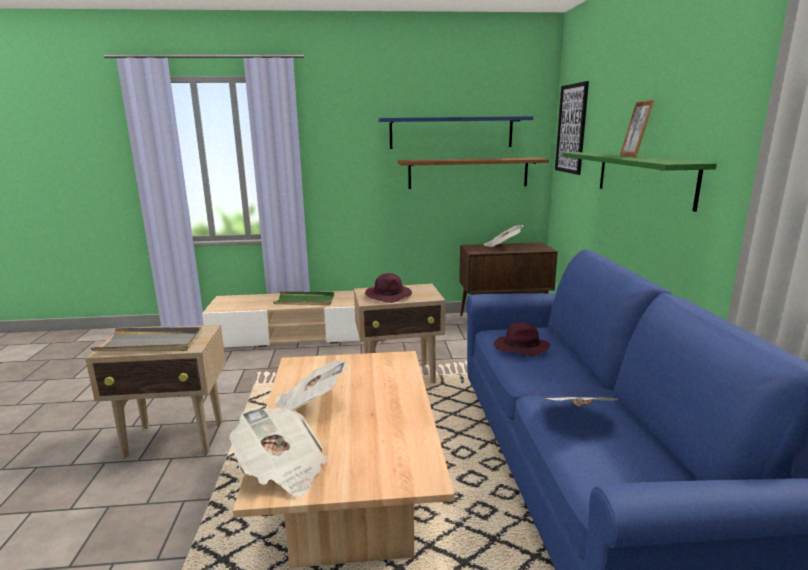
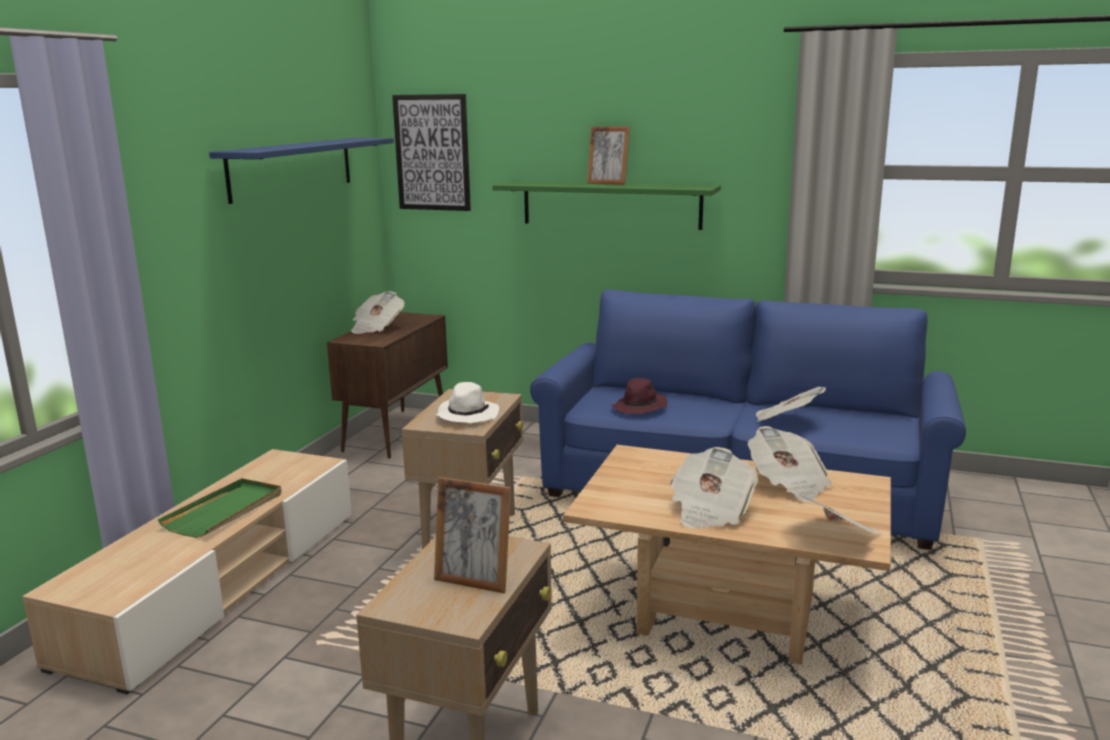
camera: 65 degrees left, 0 degrees up
(151, 343) = (473, 581): grey tray -> picture frame
(386, 432) = (788, 484): none -> newspaper
(389, 296) = (467, 415): purple hat -> white hat
(468, 173) = (315, 228): brown shelf -> none

